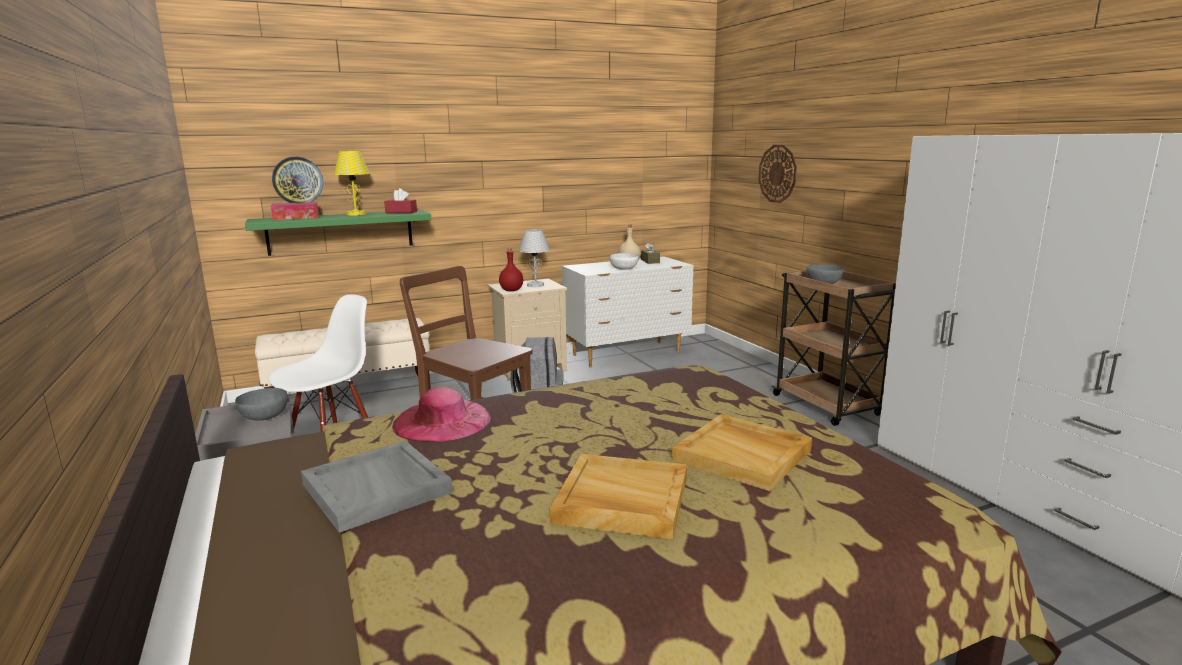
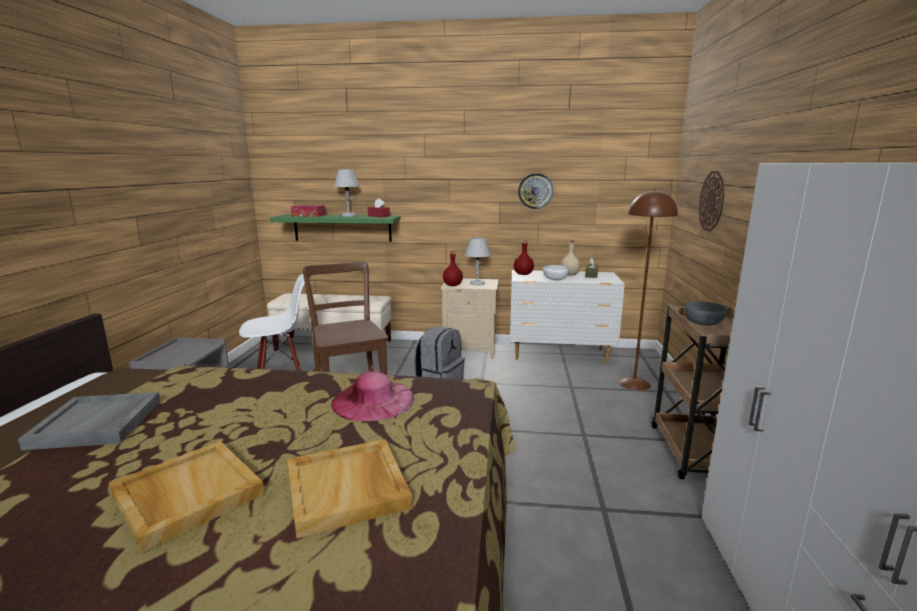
camera: 30 degrees right, 0 degrees up
(264, 416) = (196, 349): grey bowl -> none
(297, 180) = (316, 189): wall clock -> wall clock (535, 191)
(356, 214) = (348, 215): yellow table lamp -> white table lamp
(442, 421) = (224, 382): pink hat -> pink hat (373, 400)
(584, 268) = (523, 274): none -> red bottle
(721, 365) = (634, 383): none -> brown floor lamp

